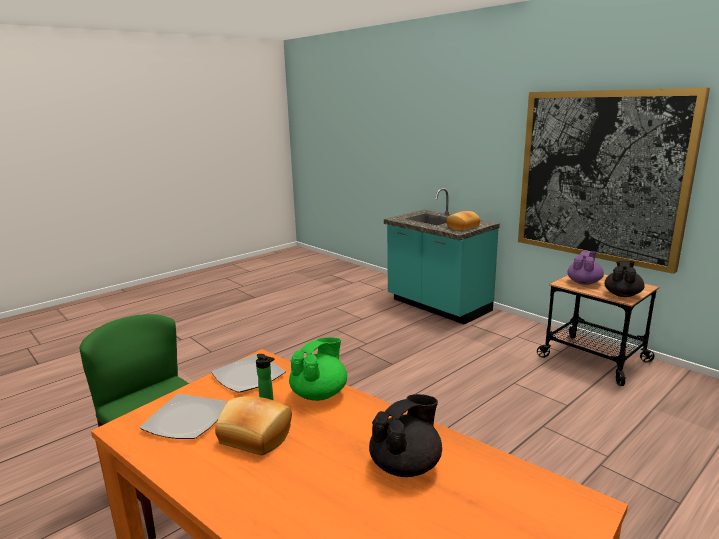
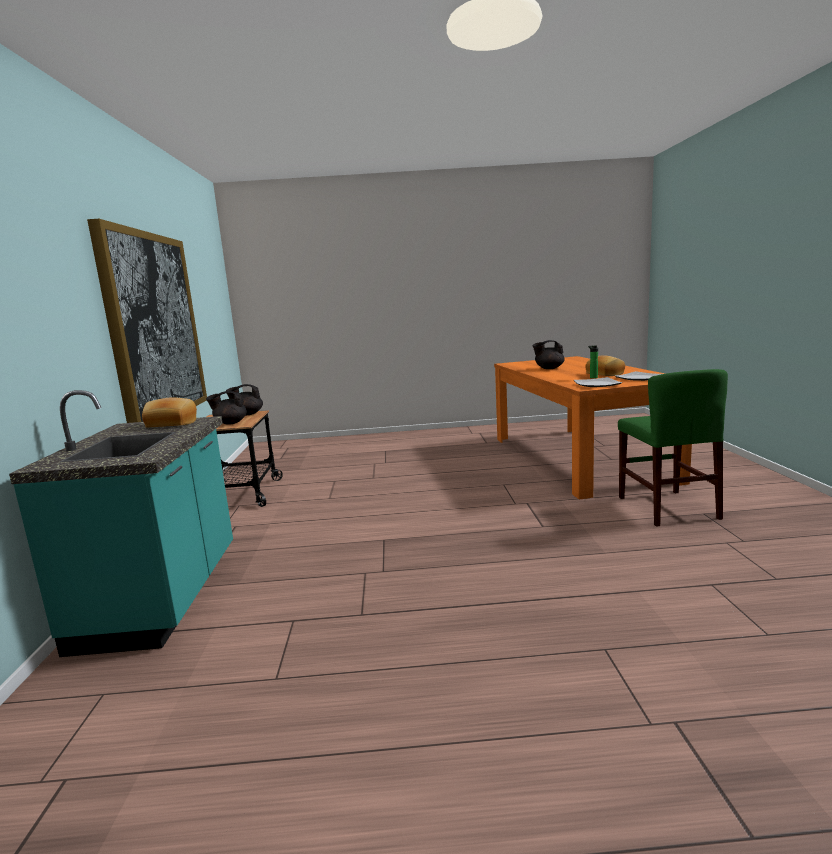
camera: 140 degrees left, 5 degrees down
(320, 393) = (561, 378): green teapot -> none
(584, 282) = (230, 423): purple teapot -> black teapot

